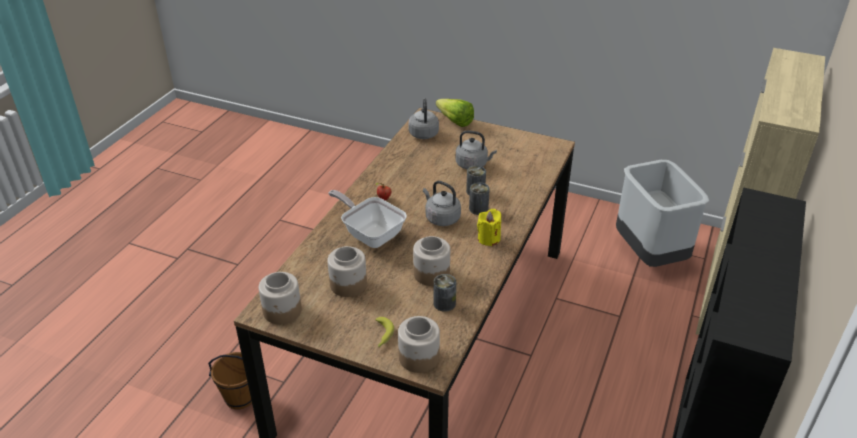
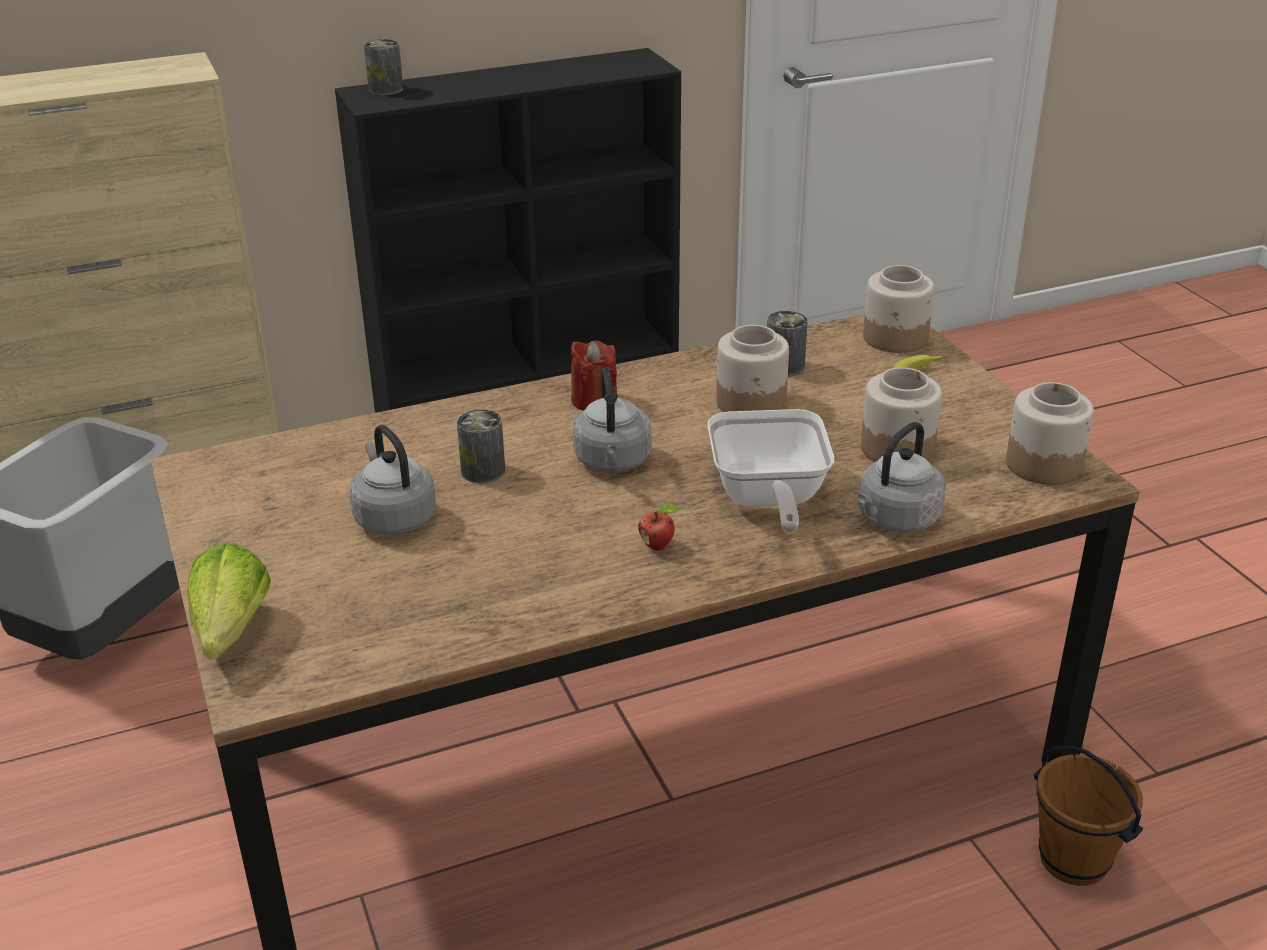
camera: 135 degrees left, 5 degrees down
(423, 133) = (343, 646): grey kettle -> grey kettle (896, 520)
(478, 209) = (530, 444): can -> can (386, 89)
(488, 238) = (594, 400): yellow candle -> red candle

